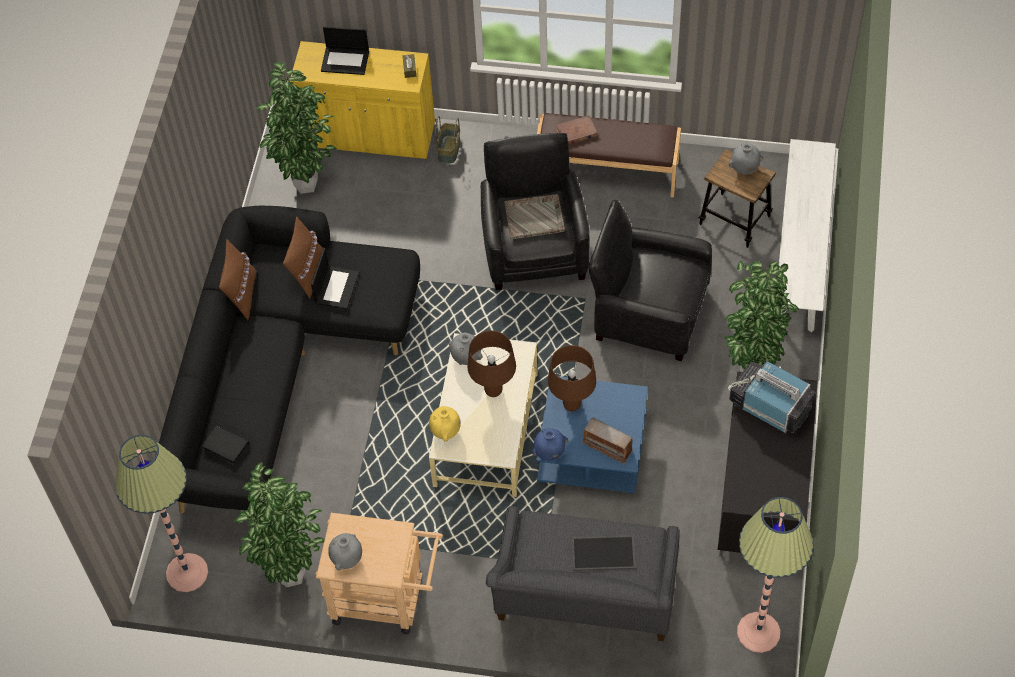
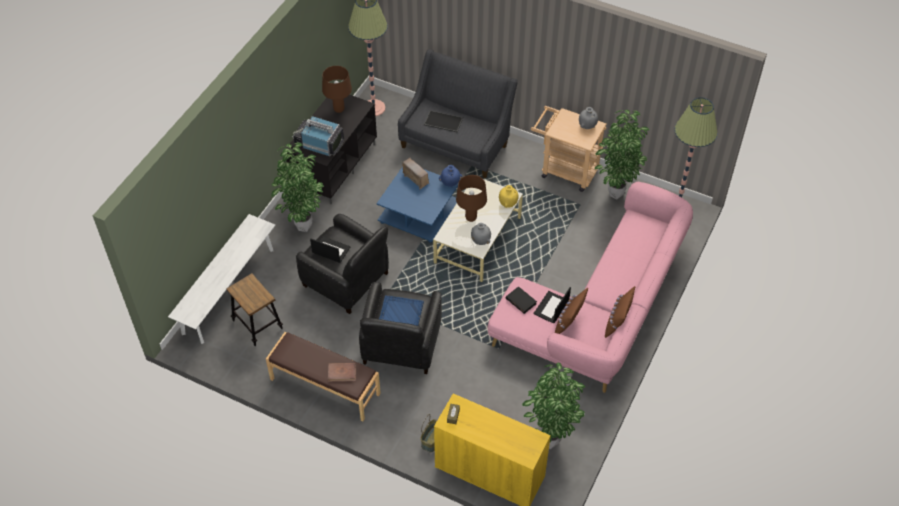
camera: 165 degrees left, 5 degrees down
(226, 446) = (644, 231): black book -> black book (520, 301)
(279, 371) = (599, 310): black sofa -> pink sofa
(346, 60) = (501, 439): laptop -> laptop (330, 250)
(535, 217) = (400, 312): grey tray -> blue tray
(571, 405) = (426, 205): brown table lamp -> brown table lamp (339, 110)
(744, 169) = (245, 297): grey vase -> none
(769, 405) = (319, 144): television -> television turned 150 degrees clockwise

